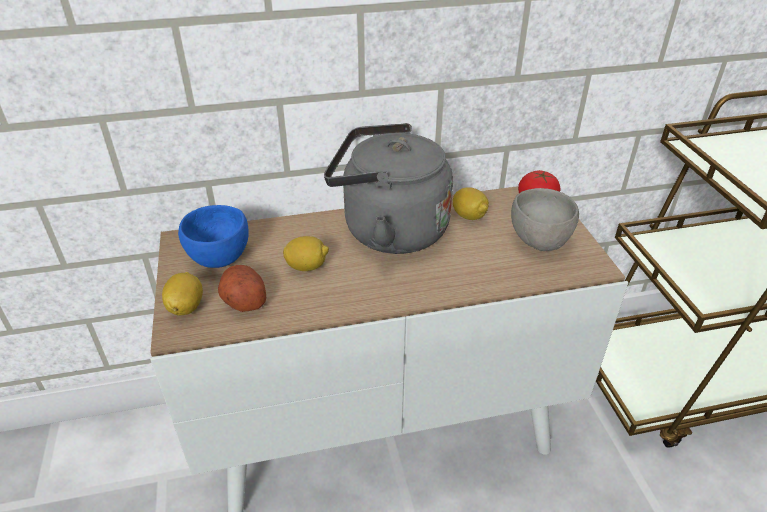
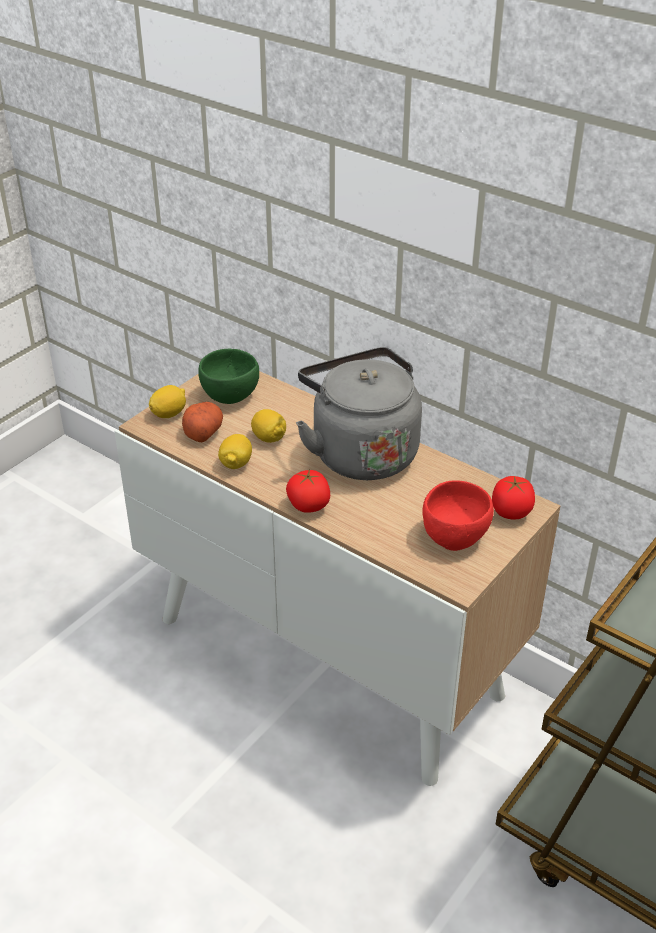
camera: 50 degrees right, 0 degrees up
(221, 257) = (232, 396): blue bowl -> green bowl
(422, 291) = (308, 505): none -> tomato
(469, 216) = (437, 483): lemon -> lemon (236, 464)
(538, 241) = (453, 536): grey bowl -> red bowl

